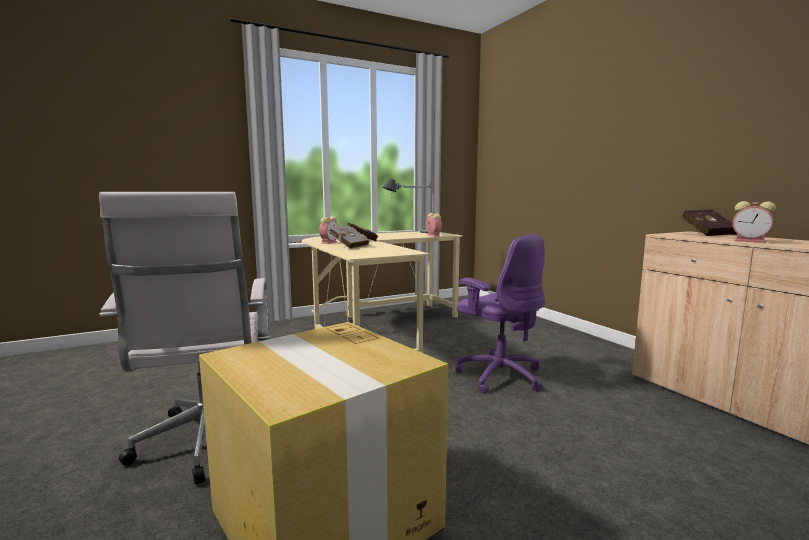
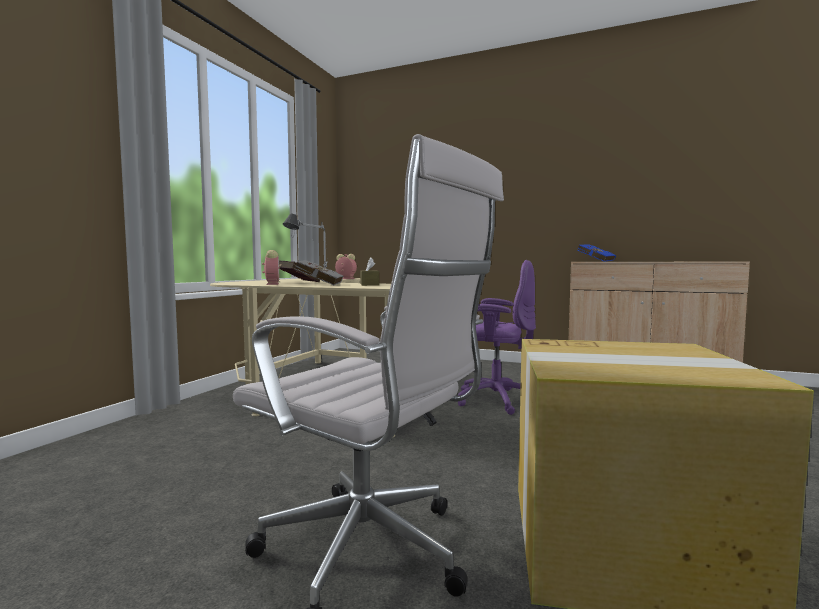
camera: 40 degrees left, 5 degrees down
(378, 250) = (369, 284): none -> brown tissue box
(706, 234) = (594, 261): red book -> blue book
(751, 241) = (643, 261): alarm clock -> none

